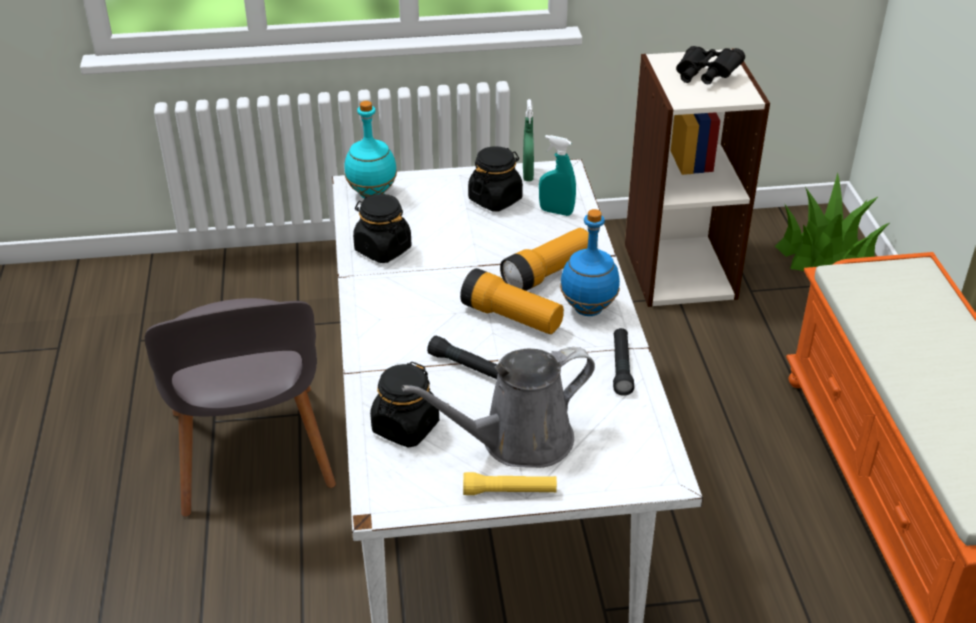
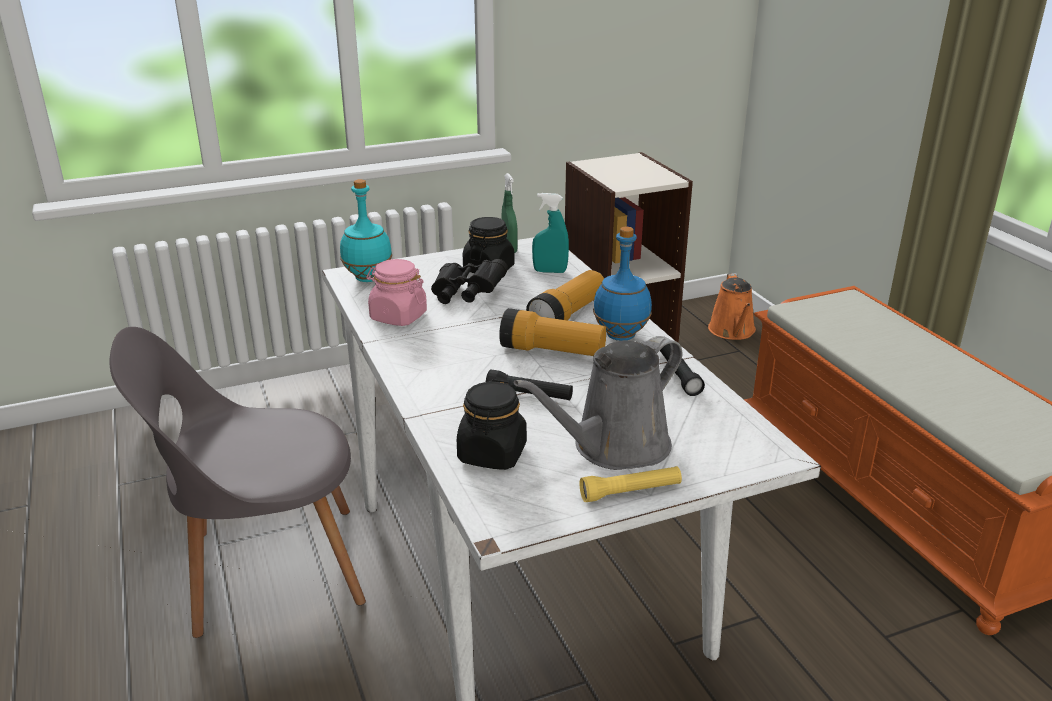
camera: 15 degrees left, 10 degrees down
(251, 455) = (266, 569): grey chair -> grey chair turned 105 degrees clockwise
(382, 249) = (398, 316): black jar -> pink jar
(705, 76) = (628, 170): black binoculars -> black binoculars (466, 295)
(826, 258) = (732, 331): potted plant -> orange watering can

